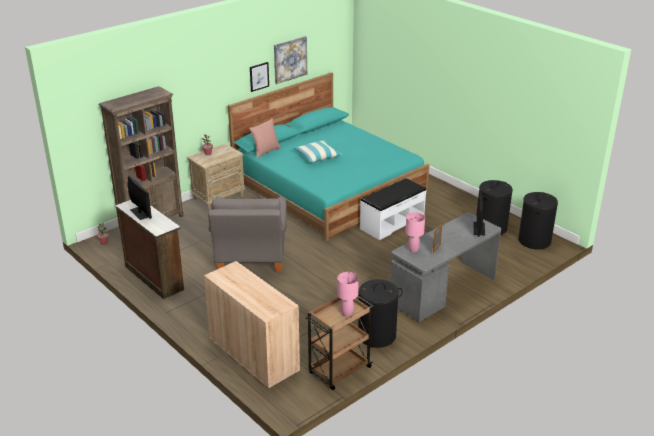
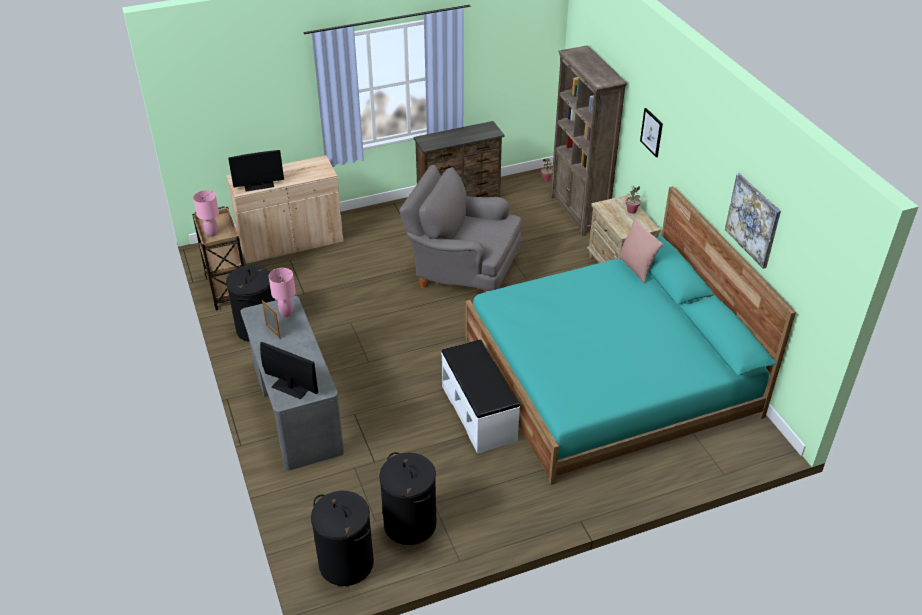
camera: 110 degrees right, 10 degrees up
(140, 213) = (466, 132): monitor -> monitor (259, 185)
(259, 76) = (714, 195): picture -> picture (651, 132)
(317, 156) = (600, 311): pillow -> none

